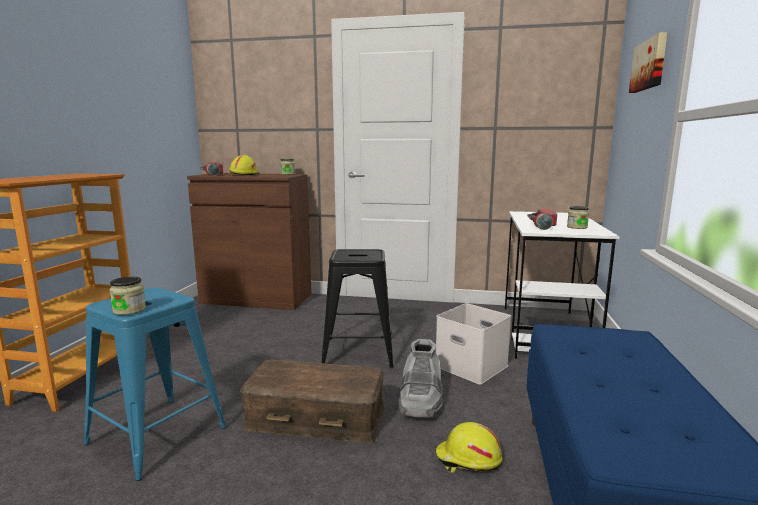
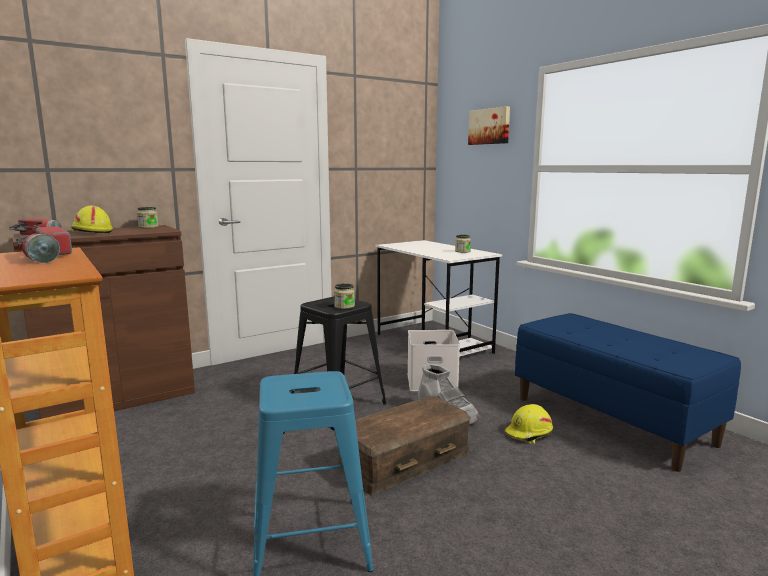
camera: 45 degrees left, 0 degrees up
(129, 310) = (327, 396): jar -> jar (344, 306)
(542, 226) = (442, 254): flashlight -> flashlight (46, 257)

